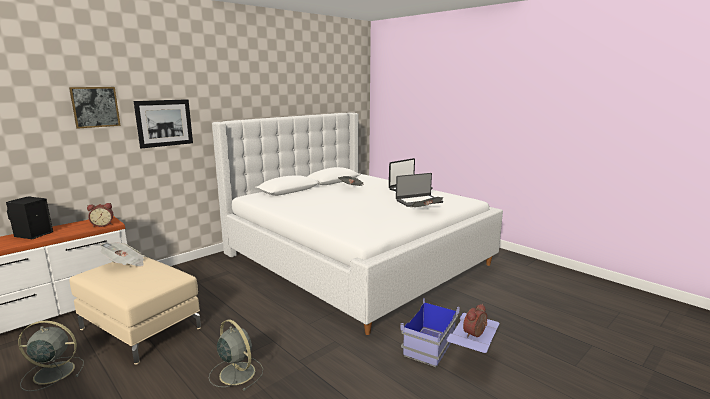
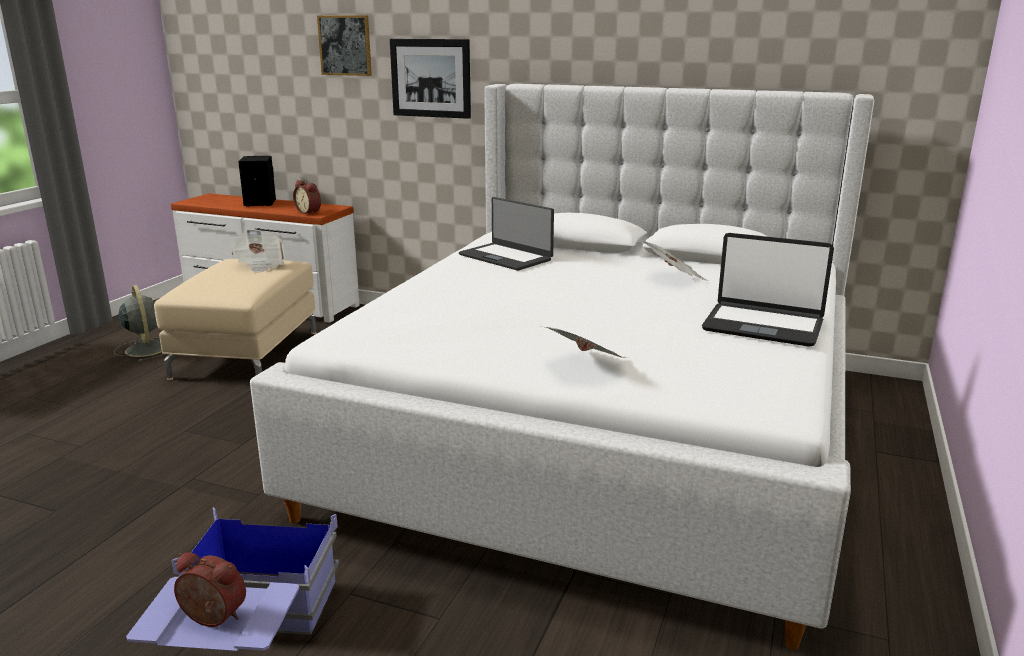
camera: 65 degrees right, 5 degrees up
(236, 372) = (156, 442): grey fan -> none
(418, 201) = (663, 348): laptop -> laptop (506, 257)

